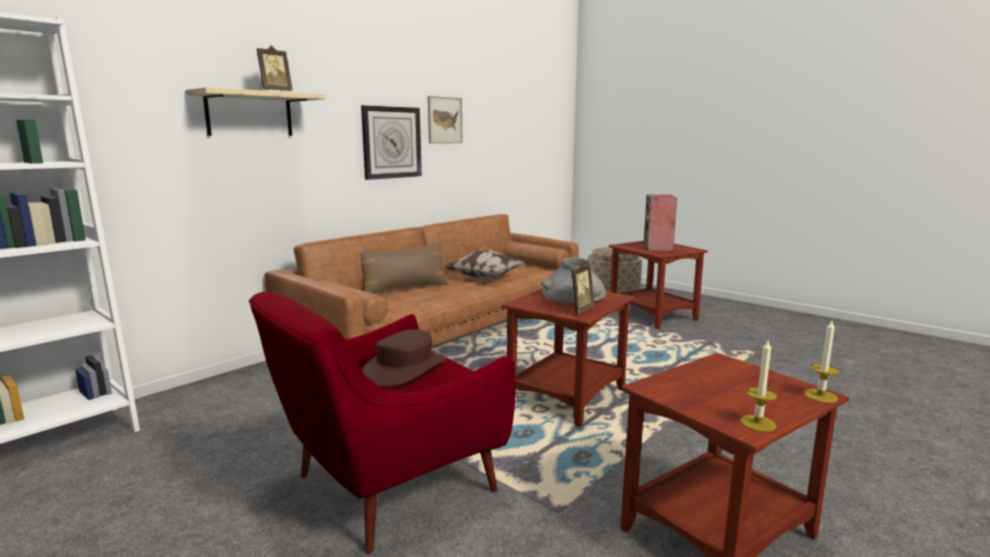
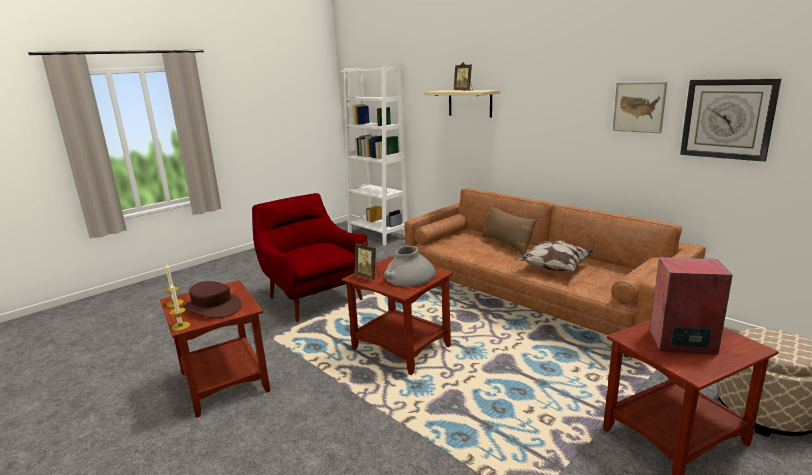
camera: 95 degrees right, 5 degrees up
(391, 142) = (570, 126): wall clock -> wall clock (727, 119)
(405, 369) = (318, 249): brown hat -> brown hat (212, 307)

